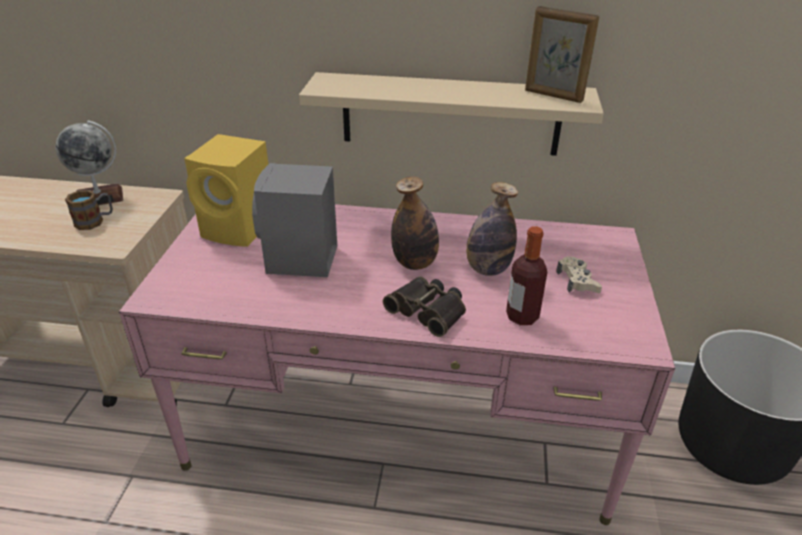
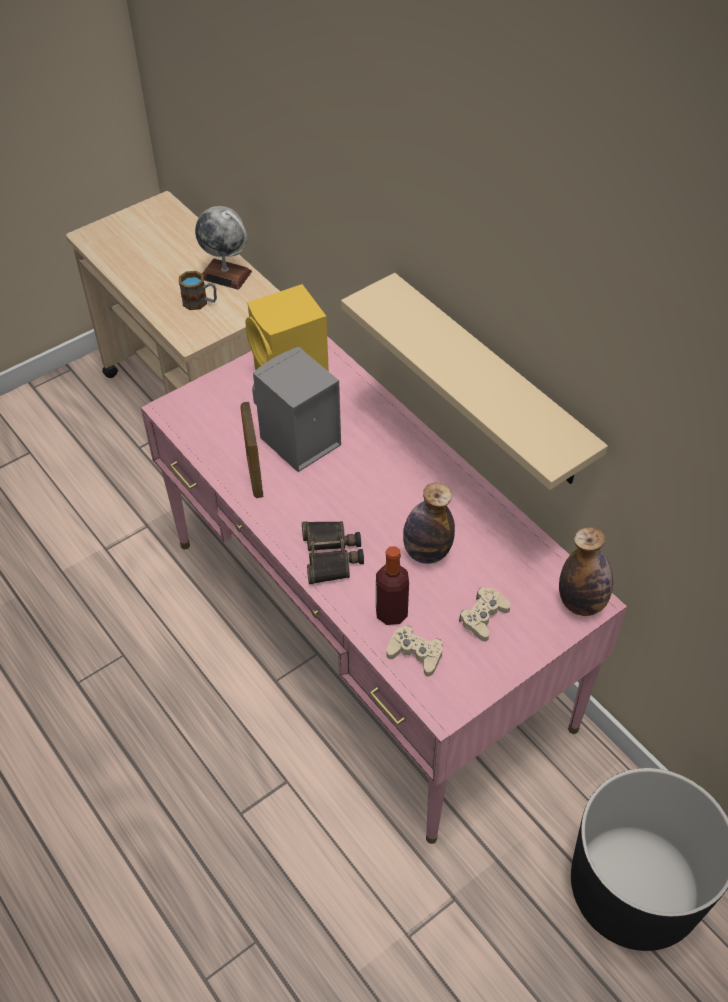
camera: 45 degrees right, 15 degrees up
(415, 263) = (378, 504): bottle -> bottle (581, 602)
(553, 96) = (544, 432): picture frame -> picture frame (255, 476)
(575, 329) = (415, 654): none -> beige game controller

